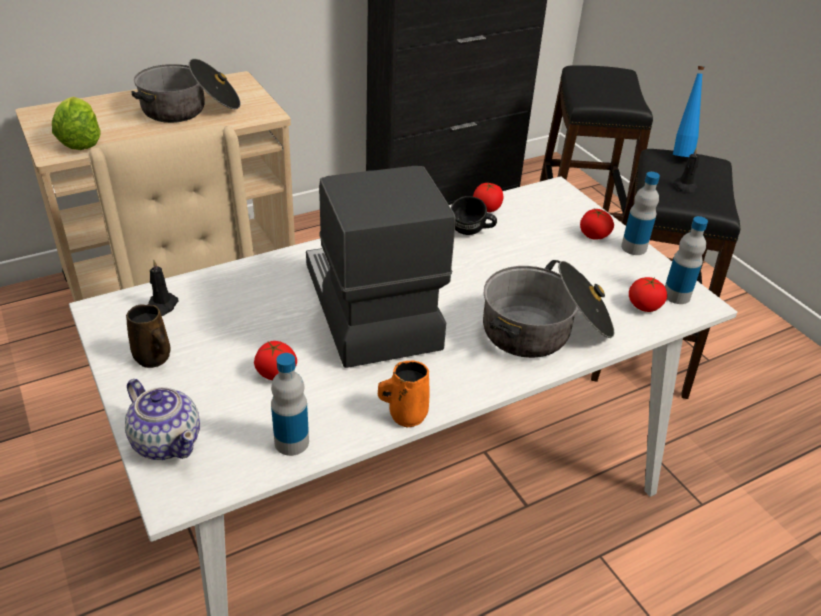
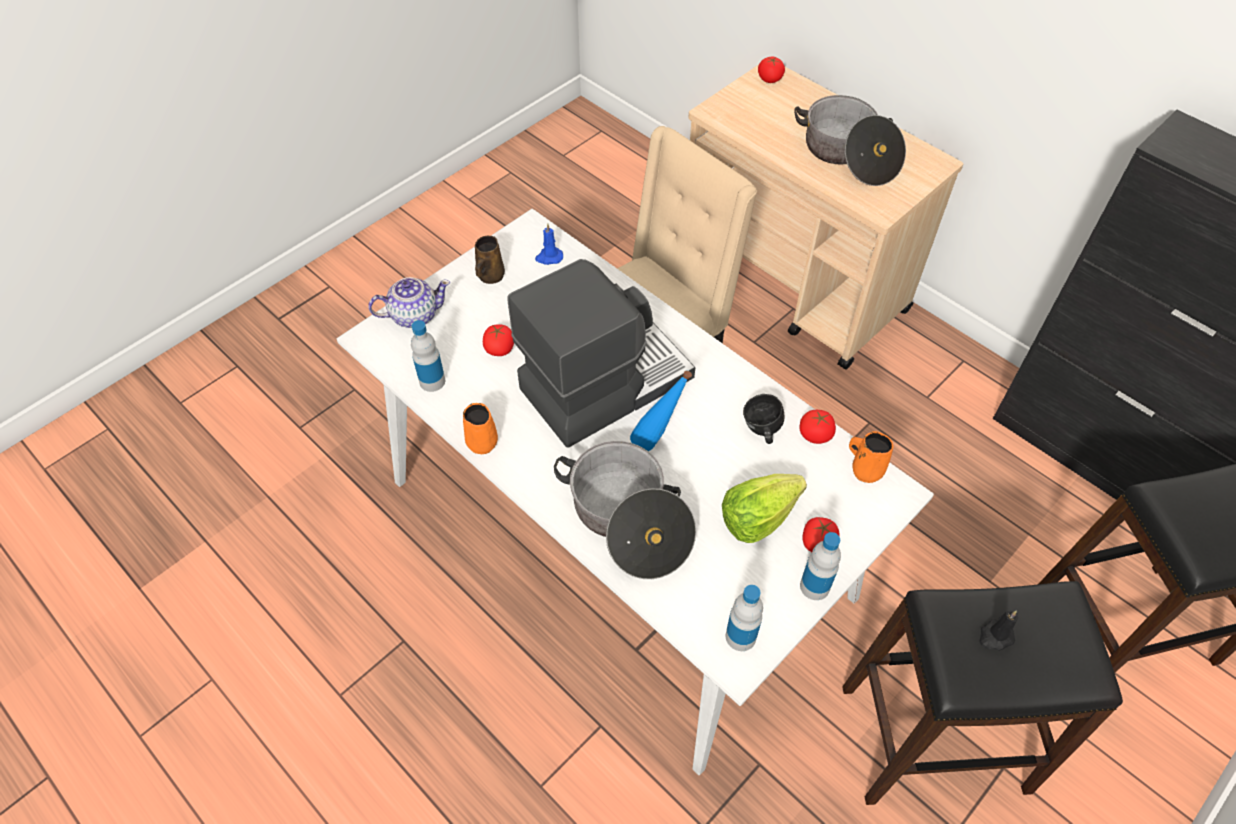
camera: 75 degrees right, 15 degrees up
(80, 141) = (742, 116): lettuce -> lettuce (758, 517)
(162, 306) = (549, 257): black candle -> blue candle
(167, 441) = (414, 315): teapot -> teapot turned 135 degrees counterclockwise
(529, 196) = (865, 469): none -> orange mug
(644, 306) = (706, 605): tomato -> tomato (769, 79)
(681, 153) = (1086, 625): blue bottle -> blue bottle (657, 441)

